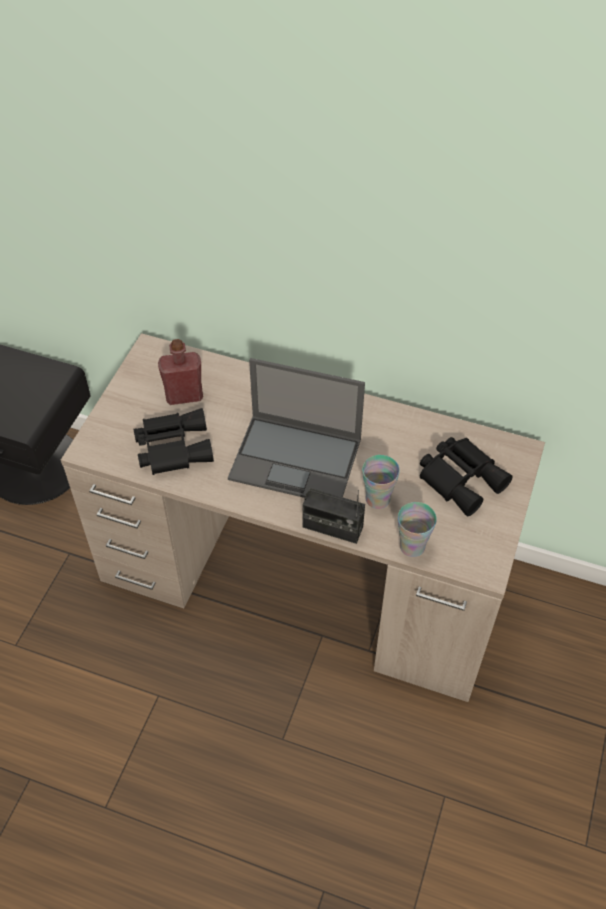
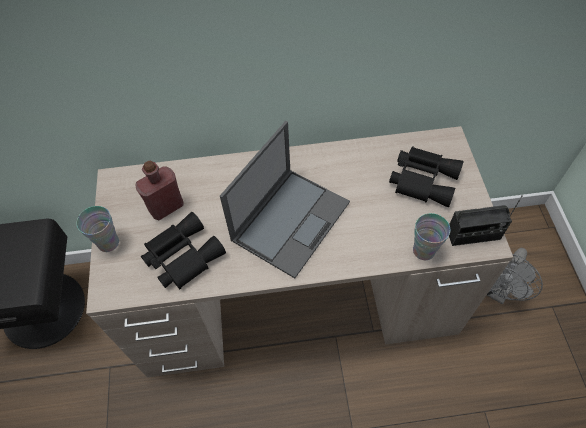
camera: 25 degrees left, 5 degrees up
(297, 459) = (291, 220): laptop -> laptop turned 45 degrees counterclockwise
(332, 527) = (354, 264): radio -> radio (473, 235)
(377, 499) = (373, 224): cup -> cup (108, 243)
(547, 679) = (497, 291): none -> grey fan

